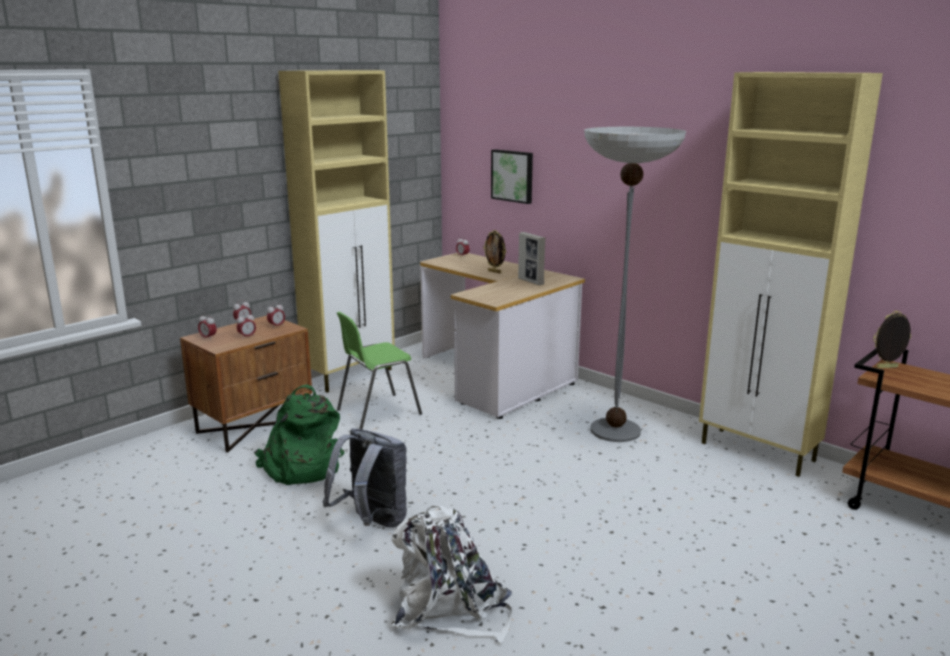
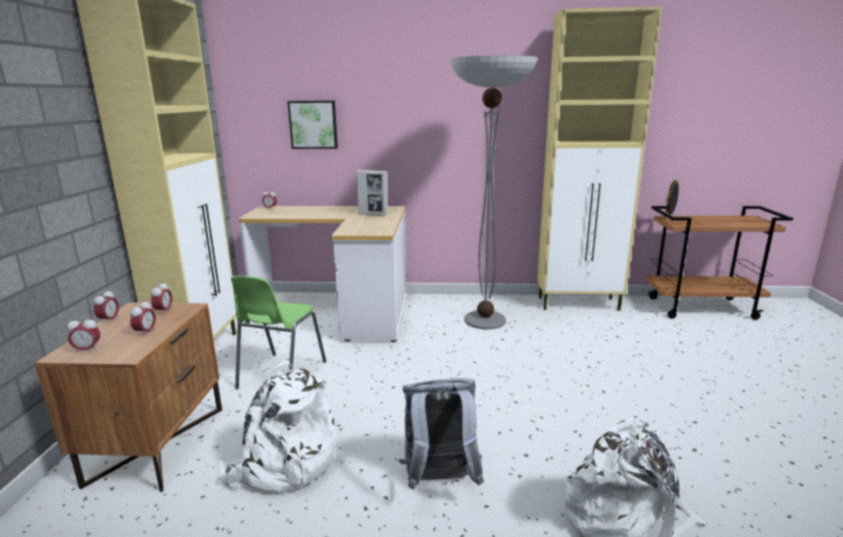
camera: 40 degrees left, 0 degrees up
(301, 468) = (283, 464): green backpack -> white backpack
(495, 272) = (327, 213): picture frame -> none

